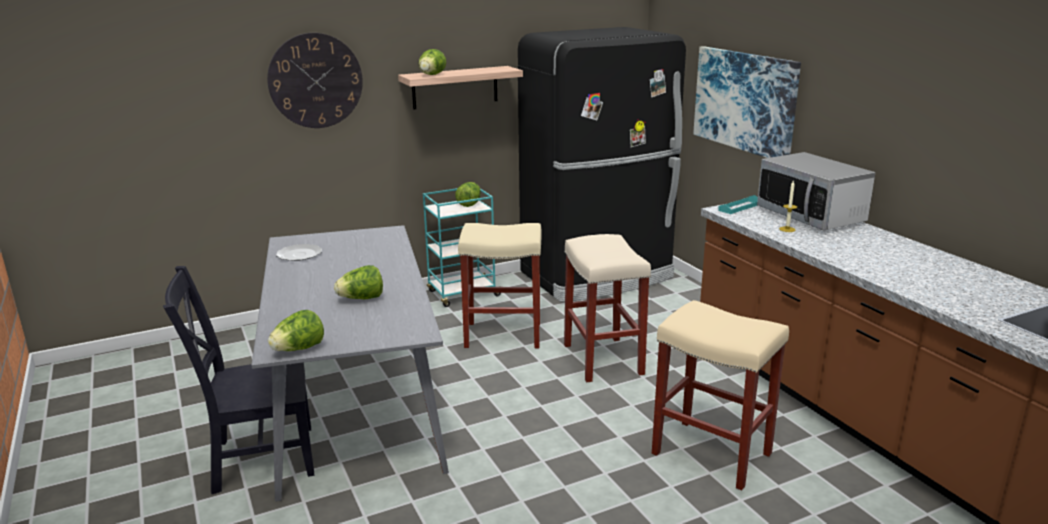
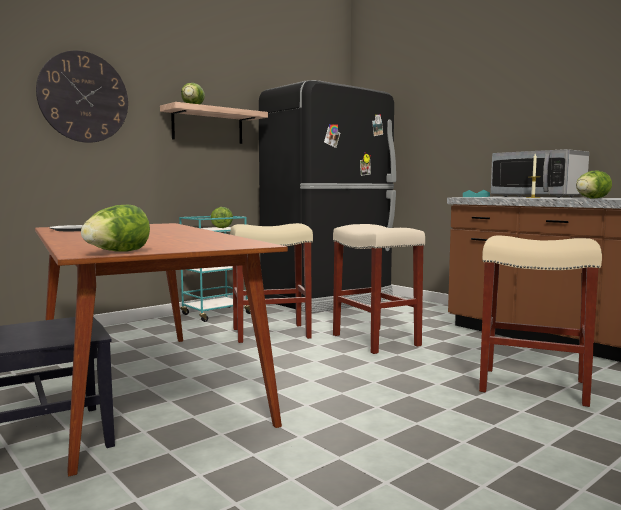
camera: 15 degrees left, 15 degrees down
(355, 405) = (141, 387): grey dining table -> brown dining table
(362, 299) = (168, 238): lettuce -> lettuce (591, 198)
(744, 101) = (449, 135): picture -> none

